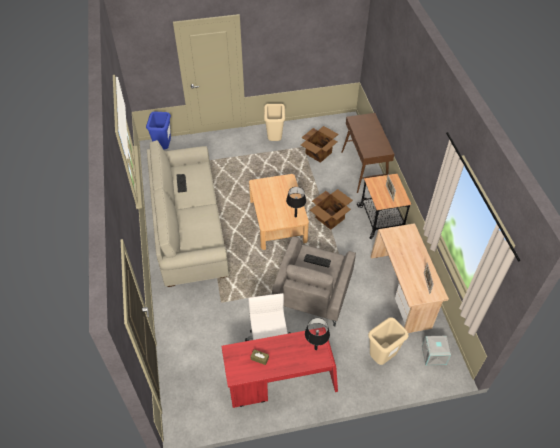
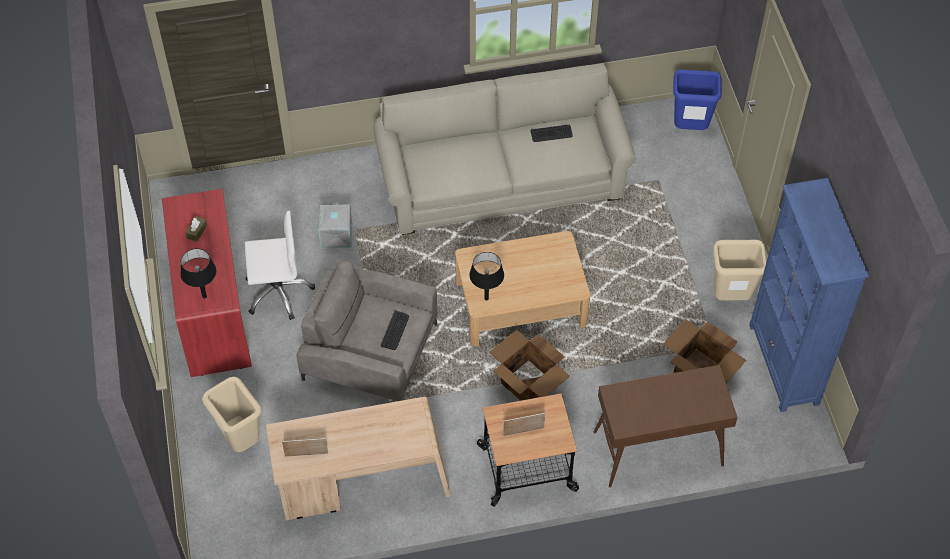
camera: 90 degrees right, 5 degrees up
(313, 125) = (784, 365): none -> blue bookcase
(434, 354) = (238, 517): grey storage box -> grey storage box (337, 235)

